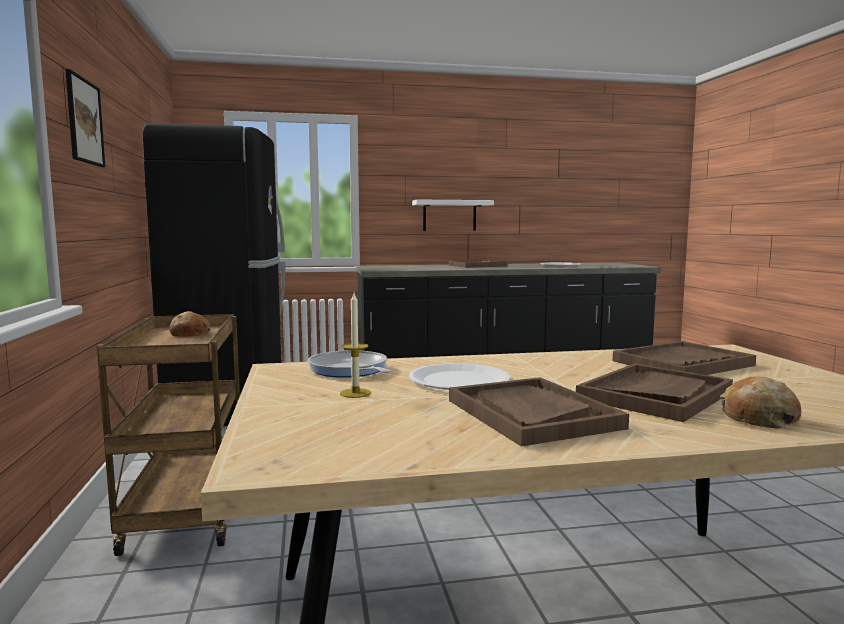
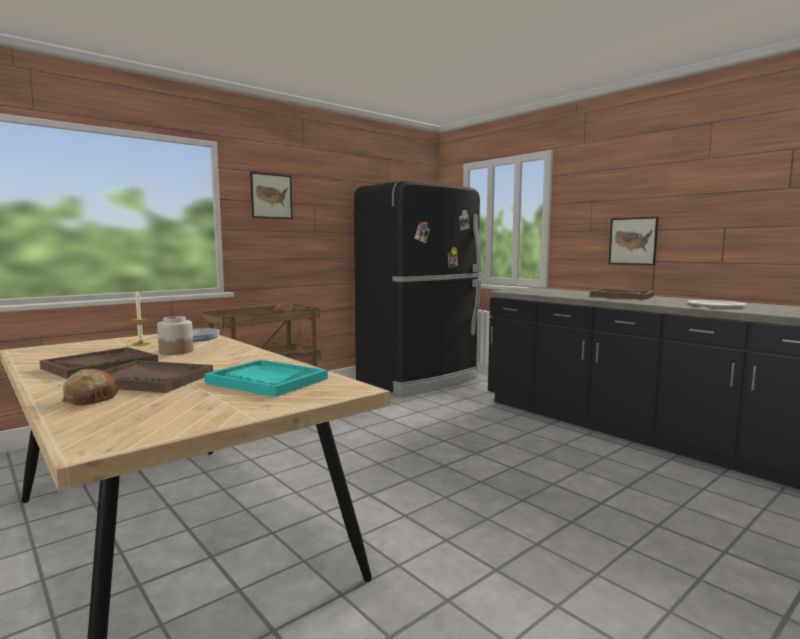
camera: 60 degrees right, 0 degrees up
(449, 215) = (633, 241): white shelf -> picture
(458, 380) = (176, 351): white plate -> jar
(682, 363) = (266, 381): brown tray -> turquoise tray

